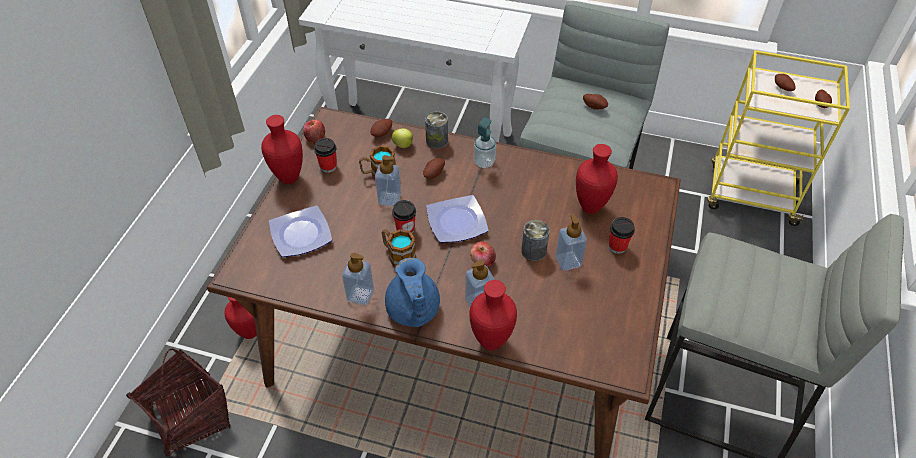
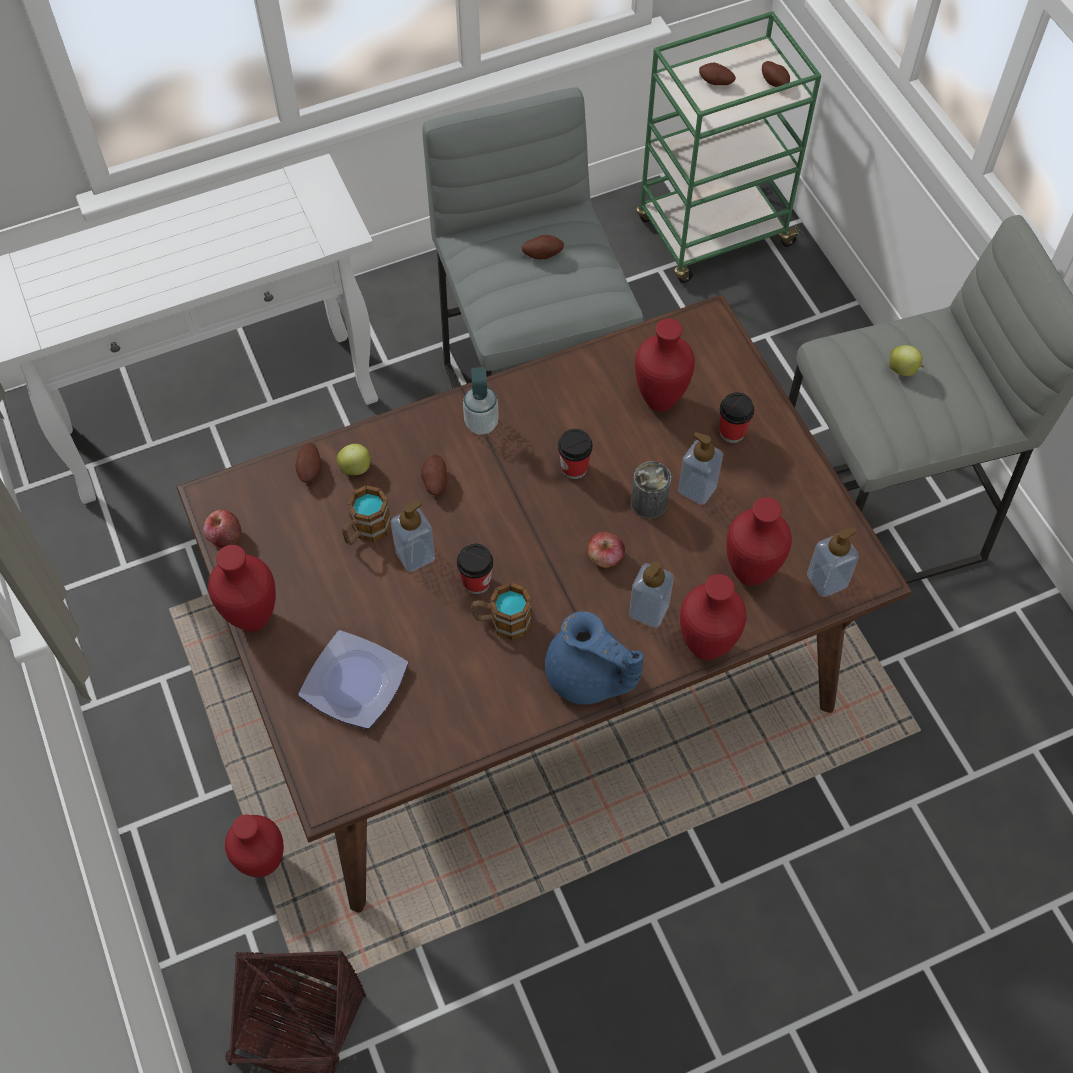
camera: 40 degrees left, 10 degrees up
(328, 166) = (288, 566): cup -> cup (574, 468)
(360, 295) = (509, 703): soap dispenser -> soap dispenser (827, 580)
(437, 141) = (393, 433): can -> none
(456, 223) = (528, 530): plate -> none
(554, 322) = (748, 574): none -> red vase
(750, 195) = (712, 234): yellow cart -> green cart
(759, 278) = (903, 370): none -> apple

